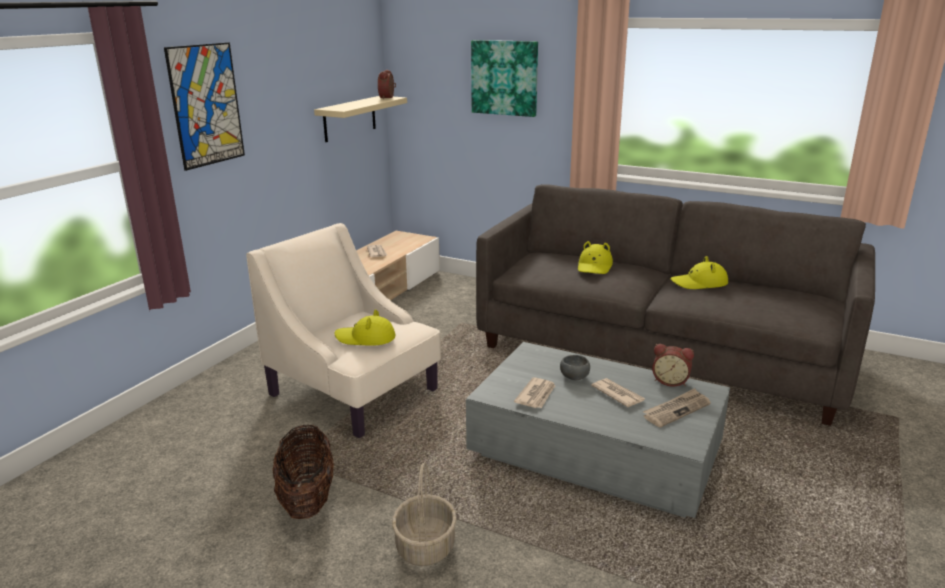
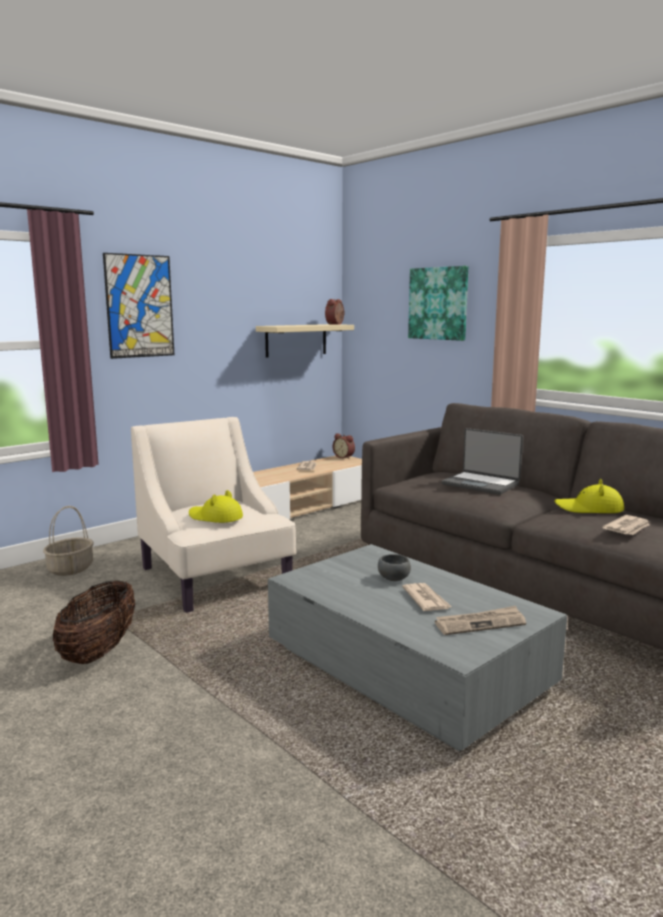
camera: 20 degrees right, 10 degrees down
(426, 547) = (164, 714): basket -> basket (70, 569)
(536, 395) = (339, 587): newspaper -> newspaper (628, 528)
(594, 267) = (481, 484): yellow hat -> laptop
(670, 381) = (499, 598): alarm clock -> alarm clock (344, 457)

